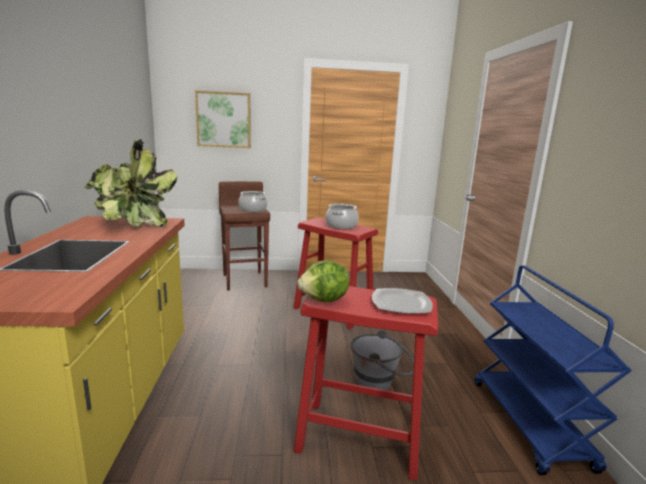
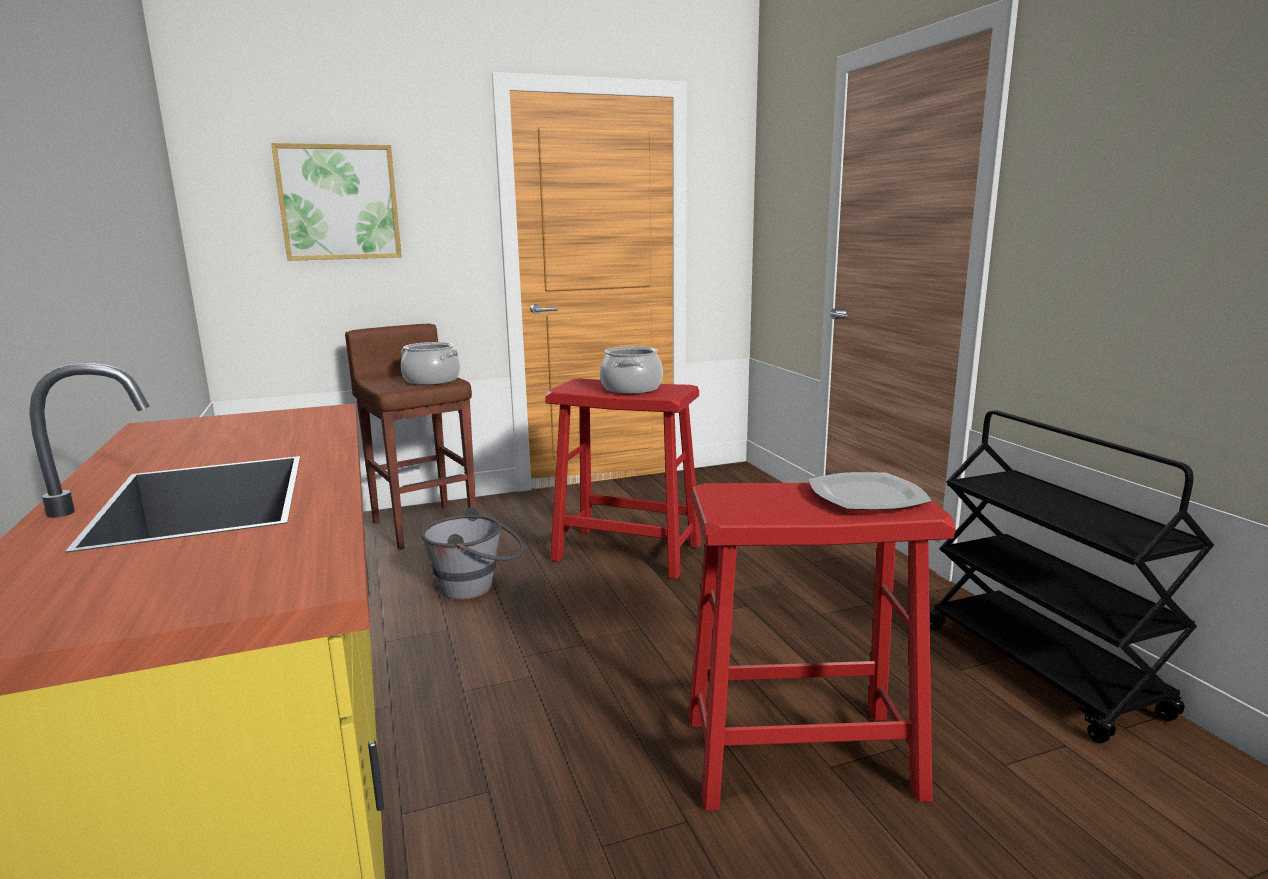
camera: 15 degrees left, 0 degrees up
(130, 224) = (255, 427): potted plant -> none
(324, 300) = (738, 512): lettuce -> none
(381, 384) = (784, 661): grey bucket -> grey bucket (478, 587)
(530, 424) = (1041, 671): blue cart -> black cart

